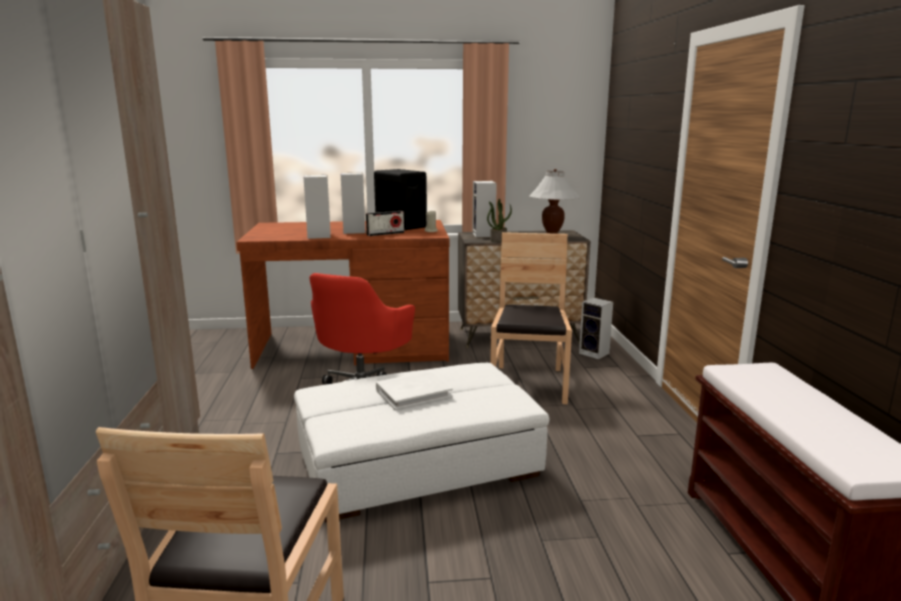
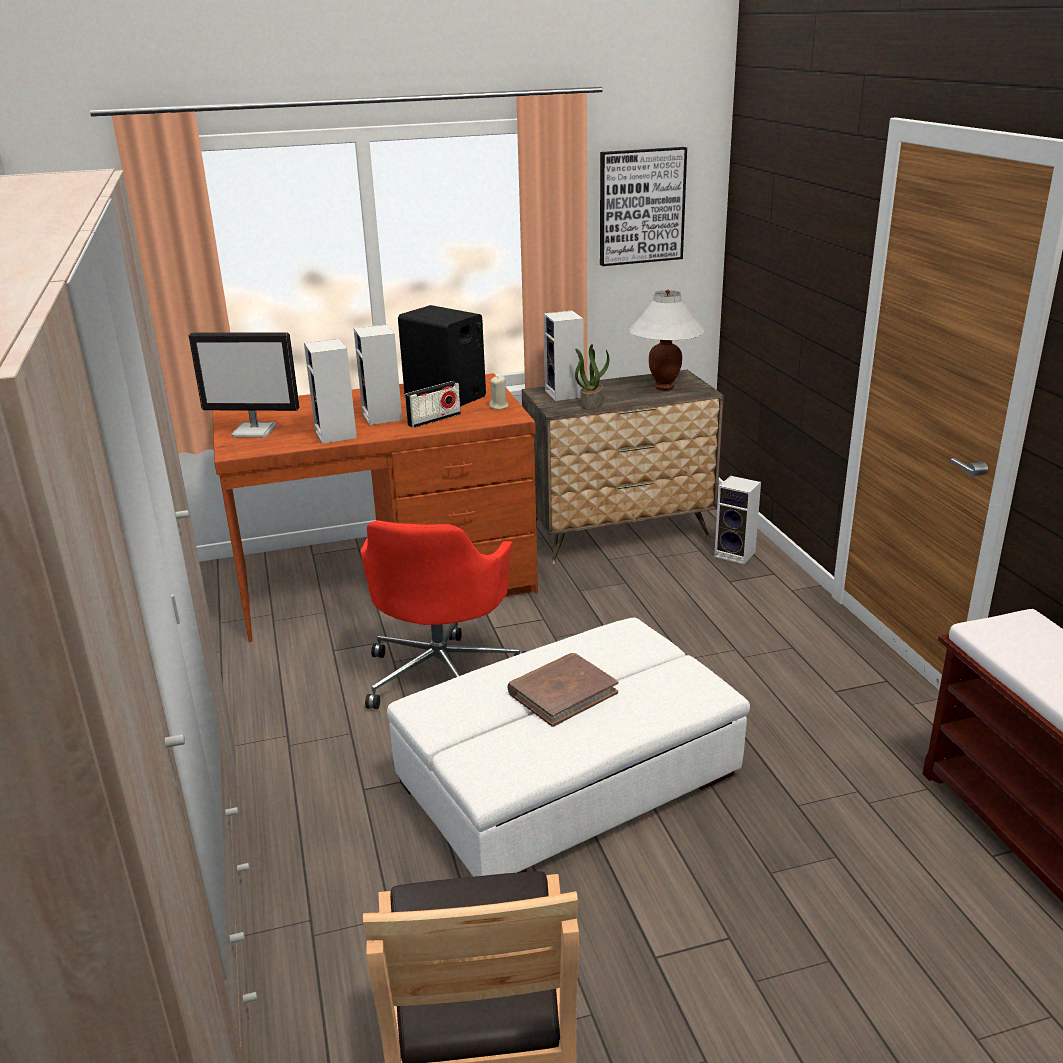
camera: 10 degrees left, 10 degrees up
(272, 232) = (255, 431): none -> monitor
(413, 393) = (562, 693): white book -> brown book
(529, 384) = (665, 621): brown chair -> none
(546, 121) = (641, 206): none -> picture

